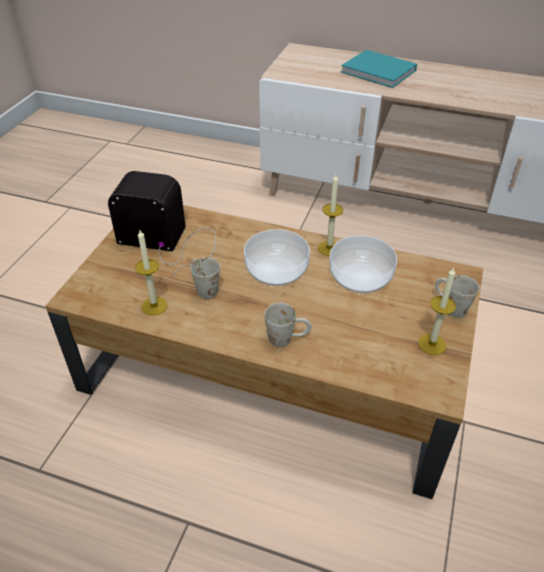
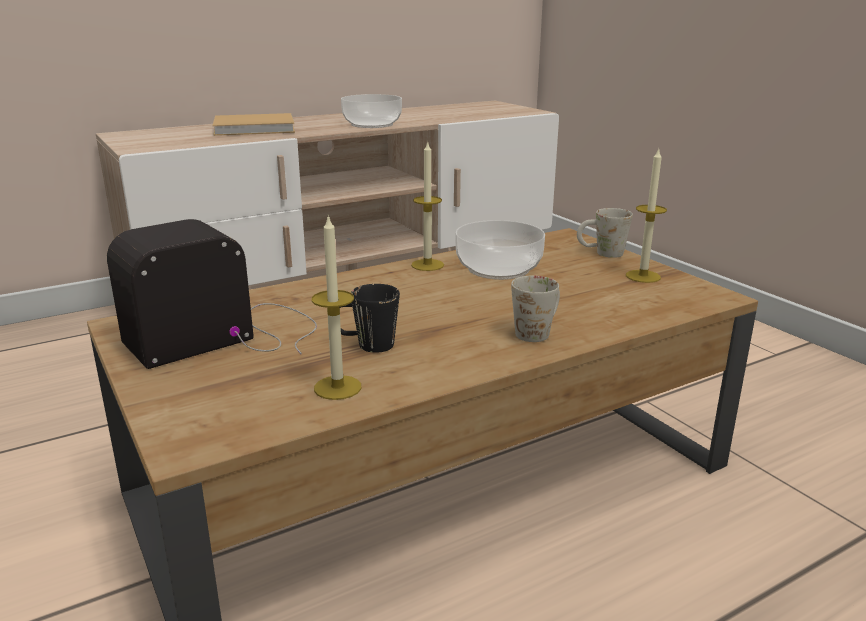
camera: 50 degrees left, 20 degrees down
(203, 288) = (364, 345): white mug -> black mug
(276, 270) = (412, 298): bowl -> bowl (371, 124)
(380, 72) = (257, 128): turquoise book -> beige book

